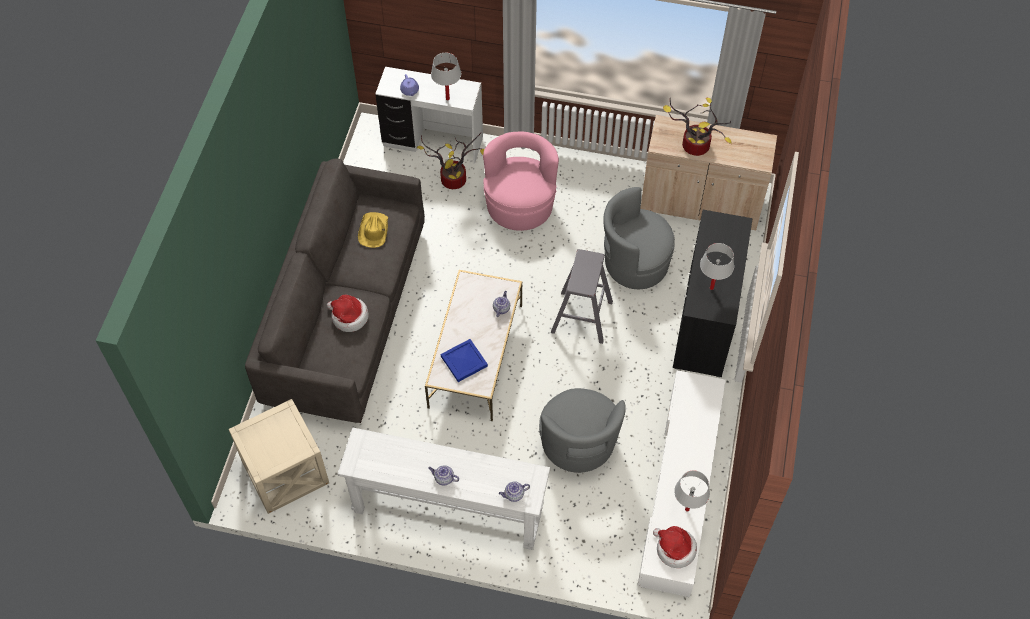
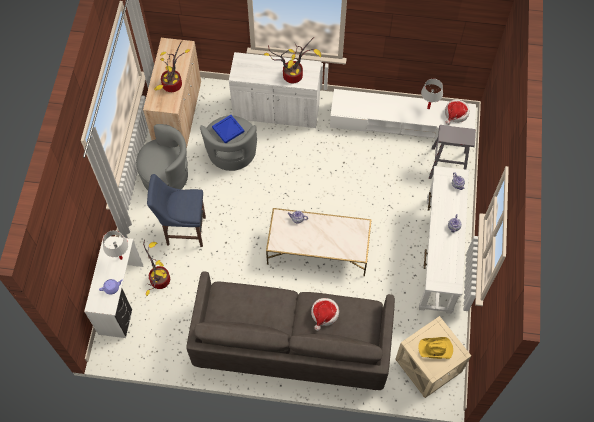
camera: 95 degrees left, 5 degrees up
(373, 231) = (243, 308): yellow hat -> yellow hat (436, 349)
(464, 362) = (344, 239): blue tray -> blue tray (228, 129)
(520, 205) = (184, 230): pink armchair -> blue stool
(578, 444) = (379, 180): grey armchair -> grey armchair (166, 176)
(581, 317) = (280, 184): grey stool -> grey stool (448, 165)
(705, 321) = (276, 111): black cabinet -> white cabinet
(711, 288) = (293, 74): white table lamp -> potted plant

